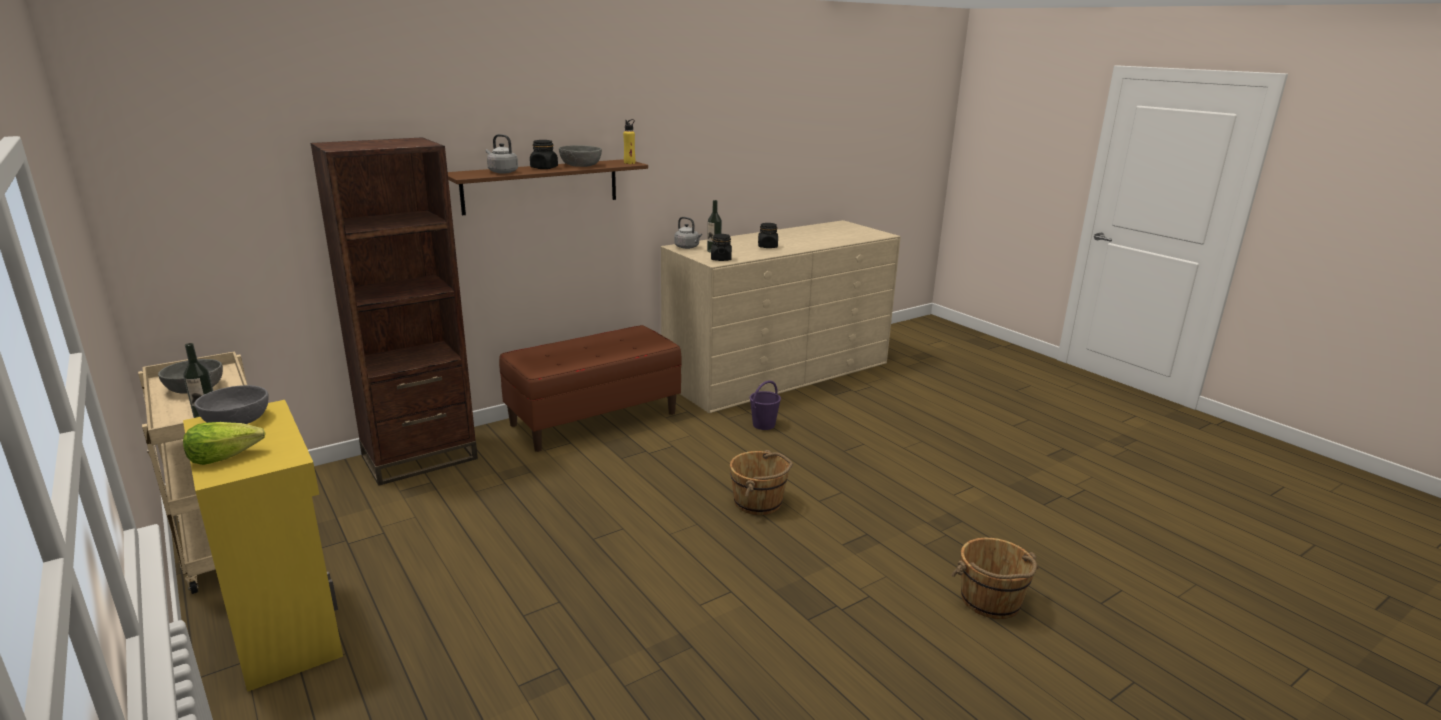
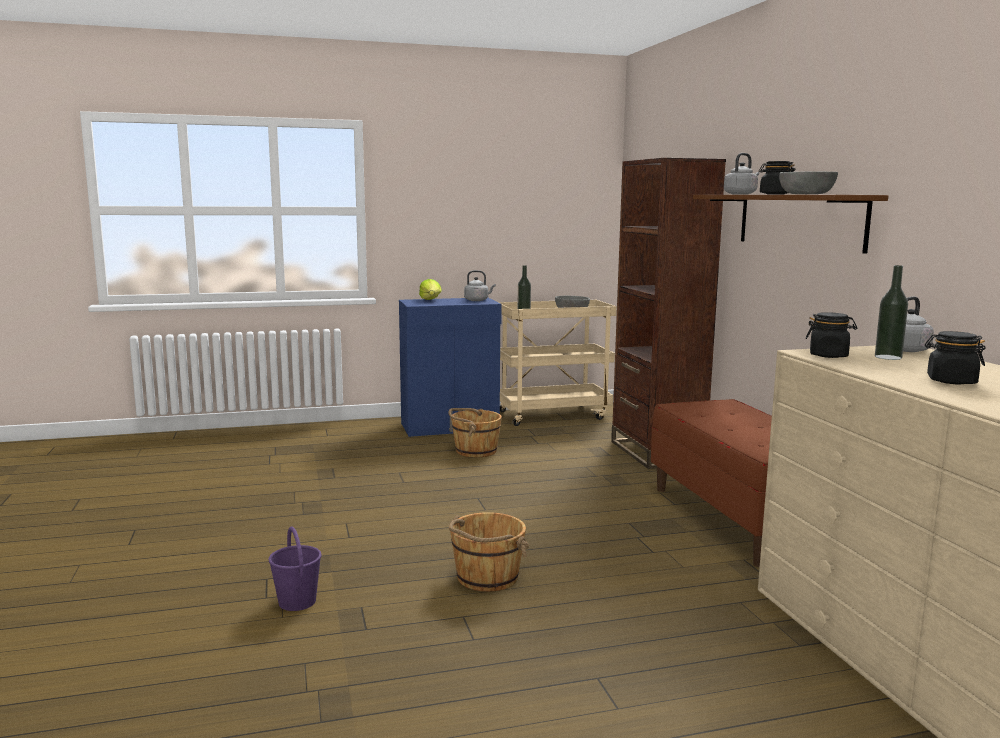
camera: 110 degrees right, 10 degrees down
(236, 420) = (477, 300): grey bowl -> grey kettle
(286, 625) = (450, 427): yellow cabinet -> blue cabinet
(629, 163) = (840, 194): yellow bottle -> none
(764, 425) = (711, 626): purple bucket -> purple bucket (297, 602)
(991, 601) = (163, 670): brown bucket -> brown bucket (475, 451)

